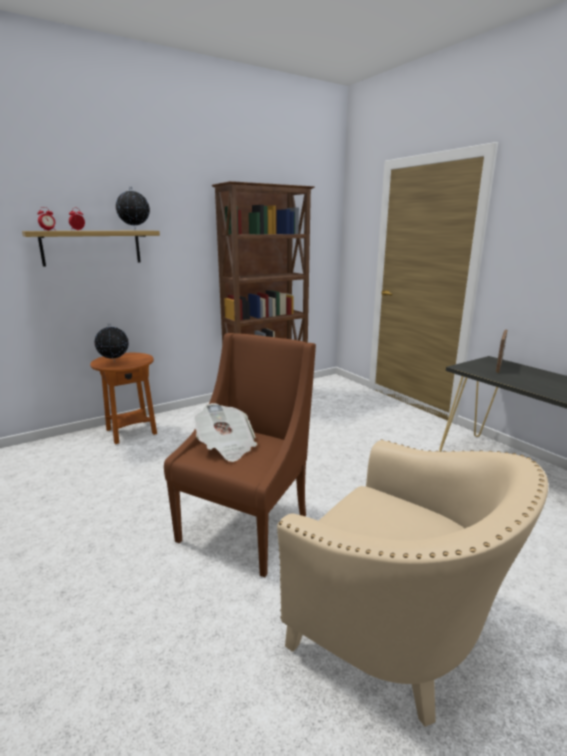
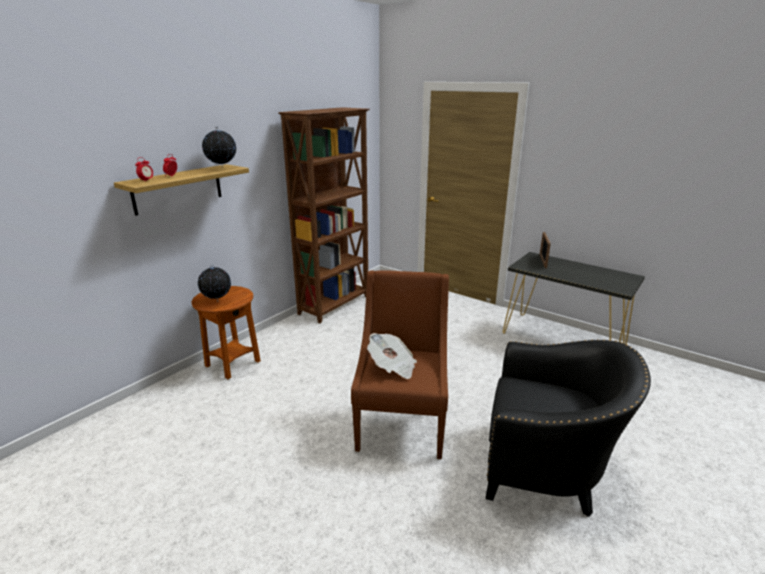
camera: 20 degrees left, 5 degrees up
(398, 633) = (546, 470): beige armchair -> black armchair

